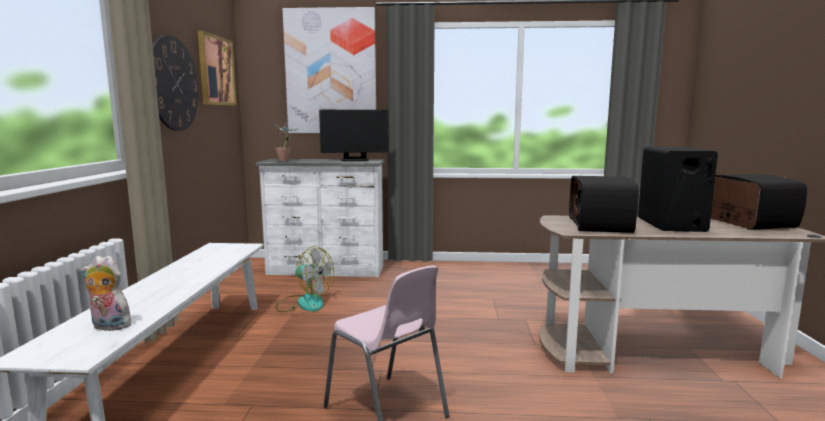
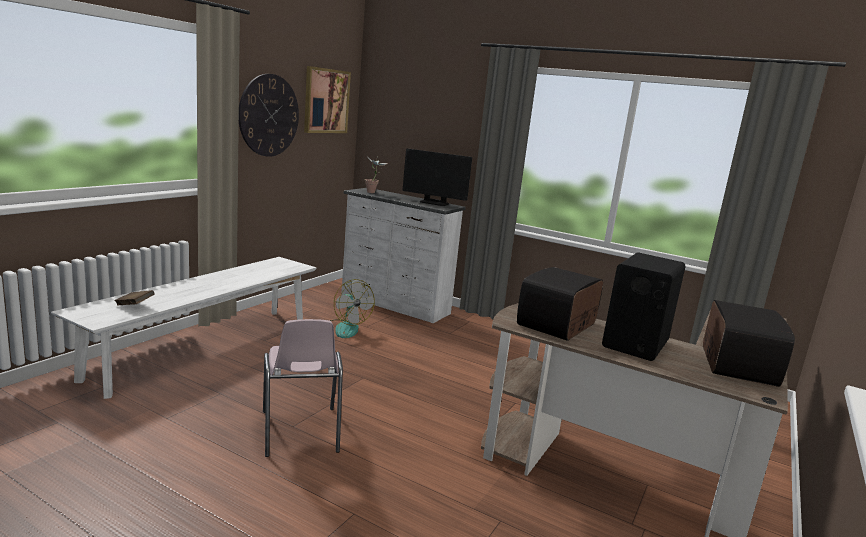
camera: 25 degrees right, 5 degrees up
(108, 327) = (134, 306): plush toy -> brown book
(331, 72) = (436, 109): picture -> none

